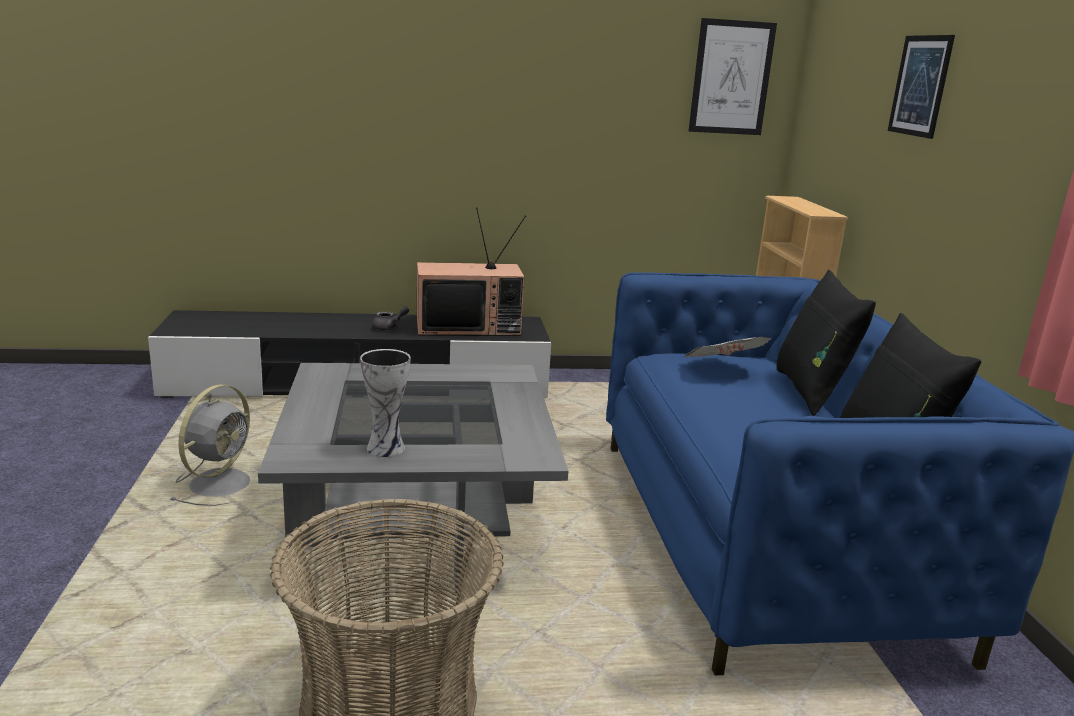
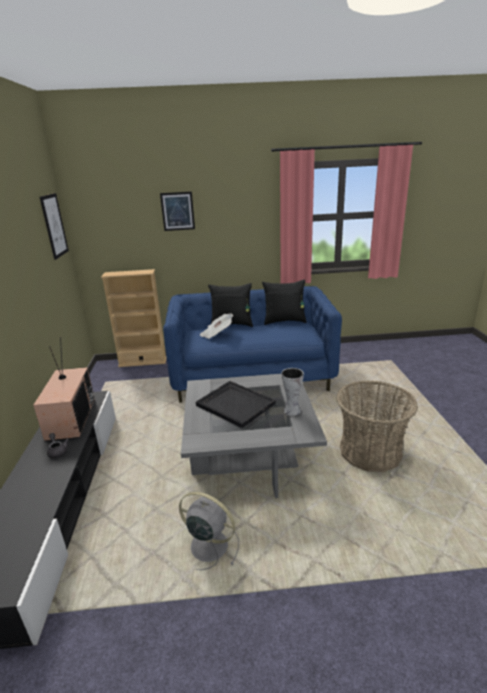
camera: 85 degrees left, 5 degrees up
(430, 399) = (235, 404): none -> black tray

